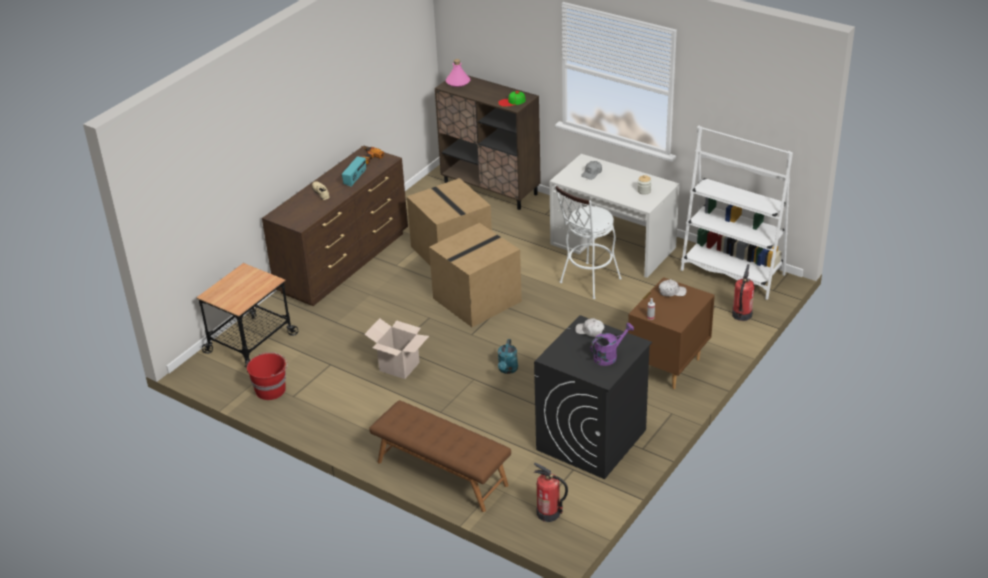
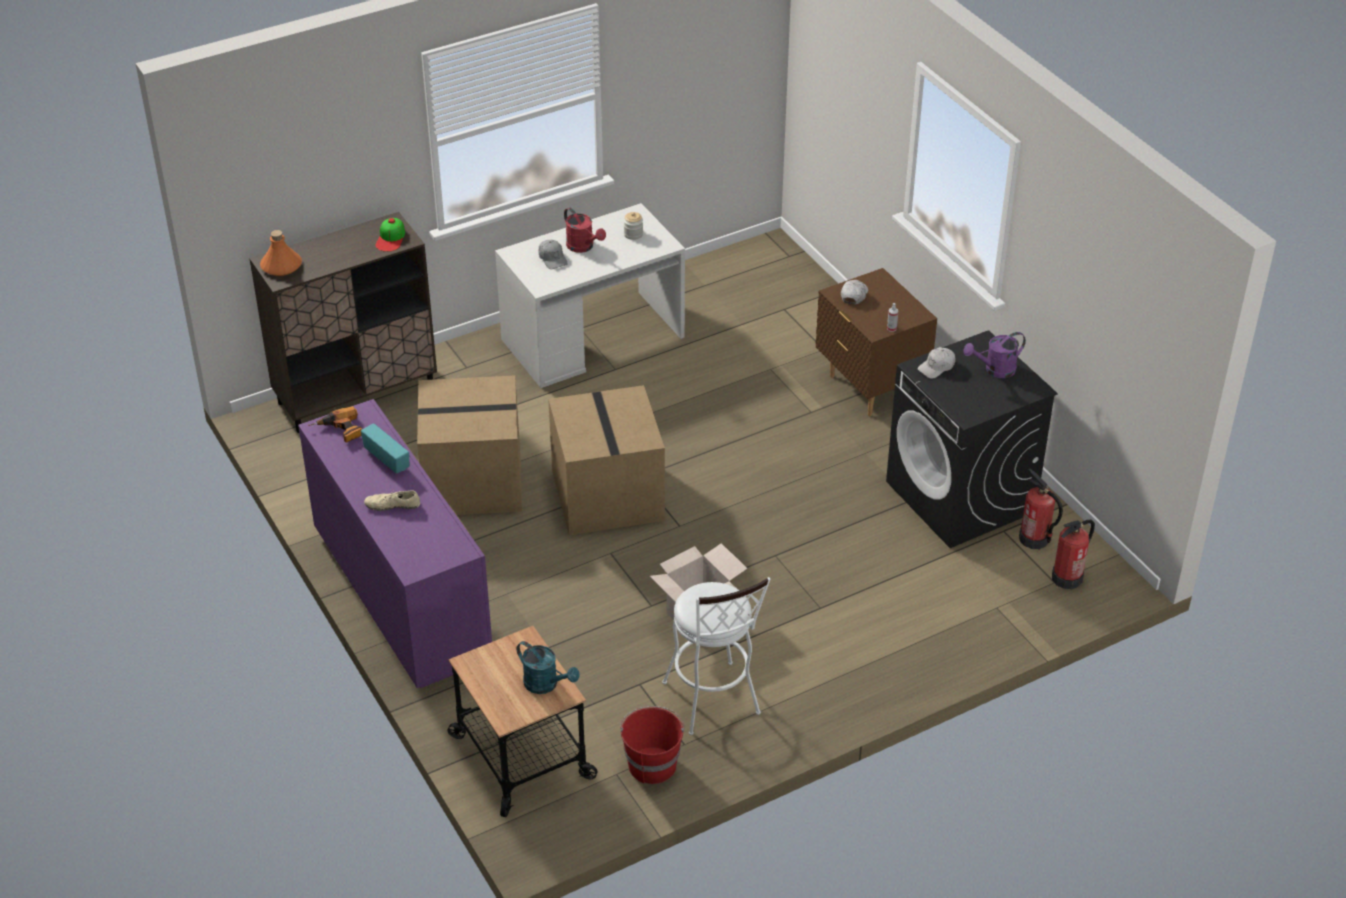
camera: 65 degrees left, 5 degrees up
(344, 262) = (402, 596): brown dresser -> purple dresser
(441, 474) = (942, 646): brown bench -> none
(458, 82) = (281, 266): pink bottle -> orange bottle
(507, 370) = (779, 519): turquoise watering can -> turquoise watering can (546, 684)
(587, 283) = (653, 388): white stool -> white stool (714, 704)
(609, 356) = (995, 370): purple watering can -> purple watering can turned 105 degrees counterclockwise
(613, 179) = (583, 247): none -> red watering can
(732, 272) = (731, 270): white bookcase -> none
(741, 315) = (816, 297): fire extinguisher -> fire extinguisher (1034, 539)

